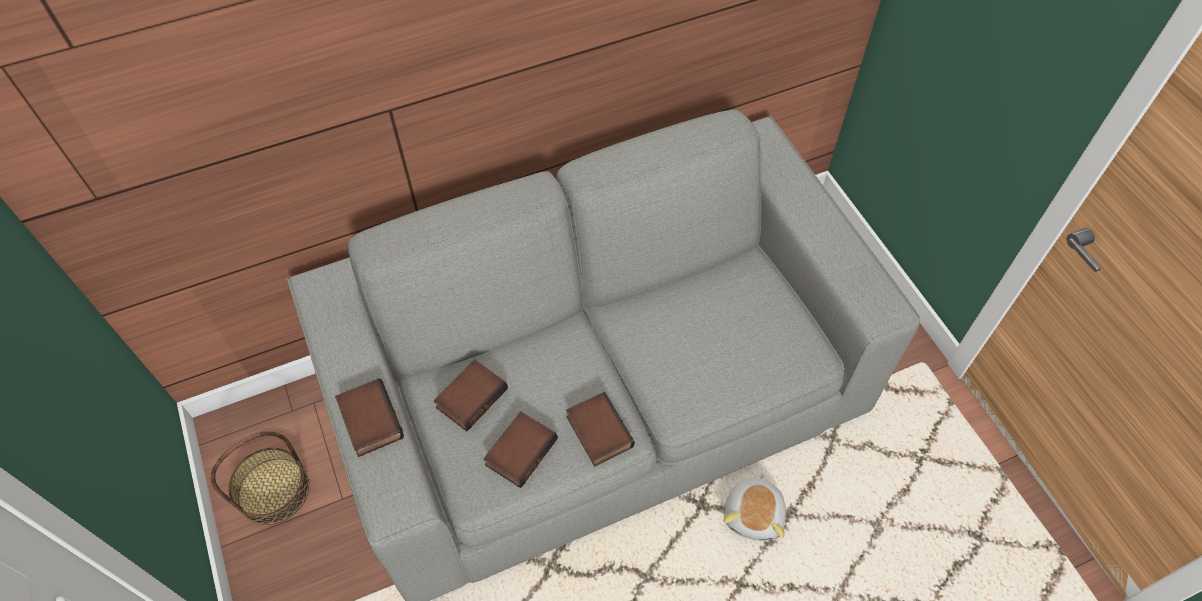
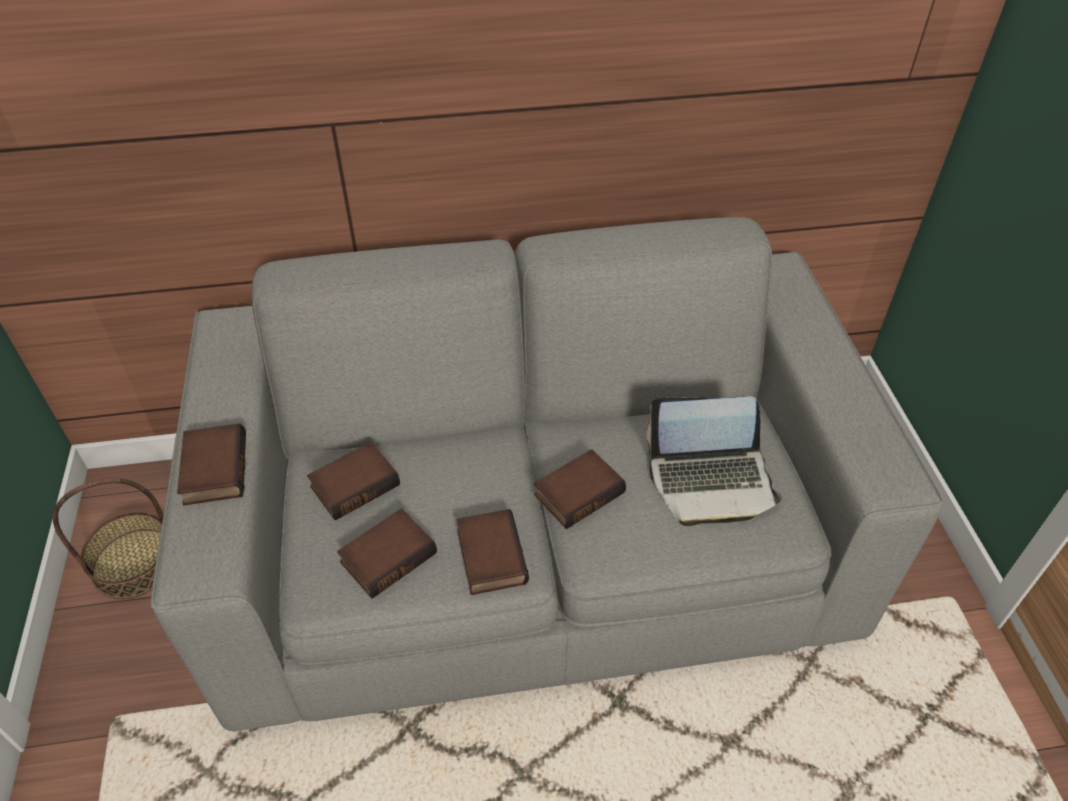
camera: 15 degrees right, 10 degrees down
(648, 362) = (578, 492): none -> book
(746, 330) = (711, 481): none -> laptop
(754, 514) = (684, 732): plush toy -> none

